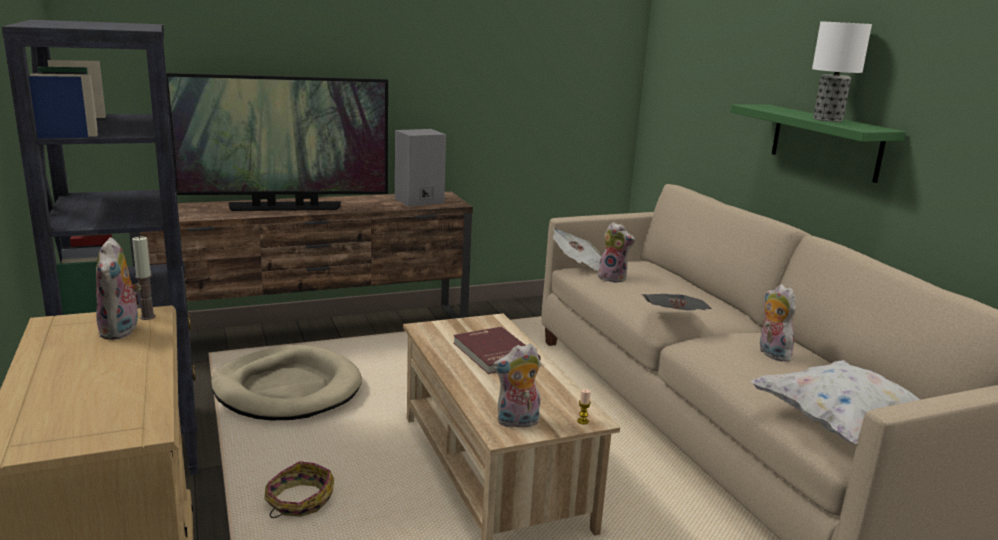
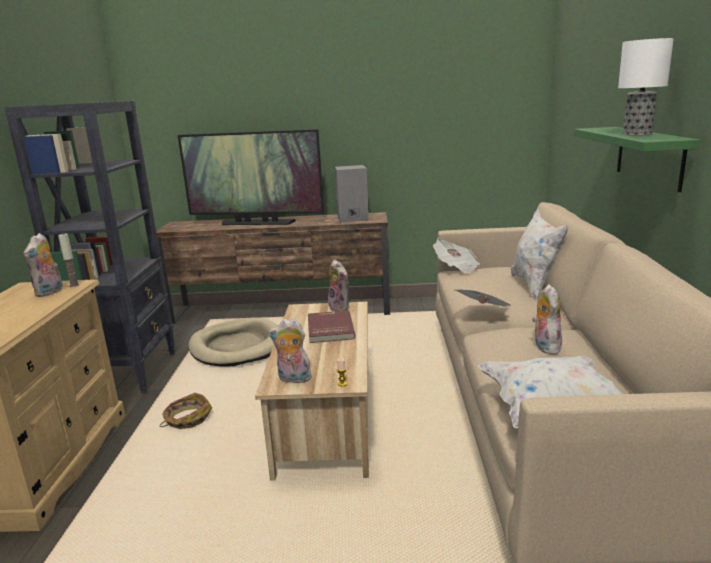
camera: 25 degrees right, 0 degrees up
(613, 278) = (472, 279): plush toy -> plush toy (341, 307)
(688, 284) = (534, 286): none -> white pillow

